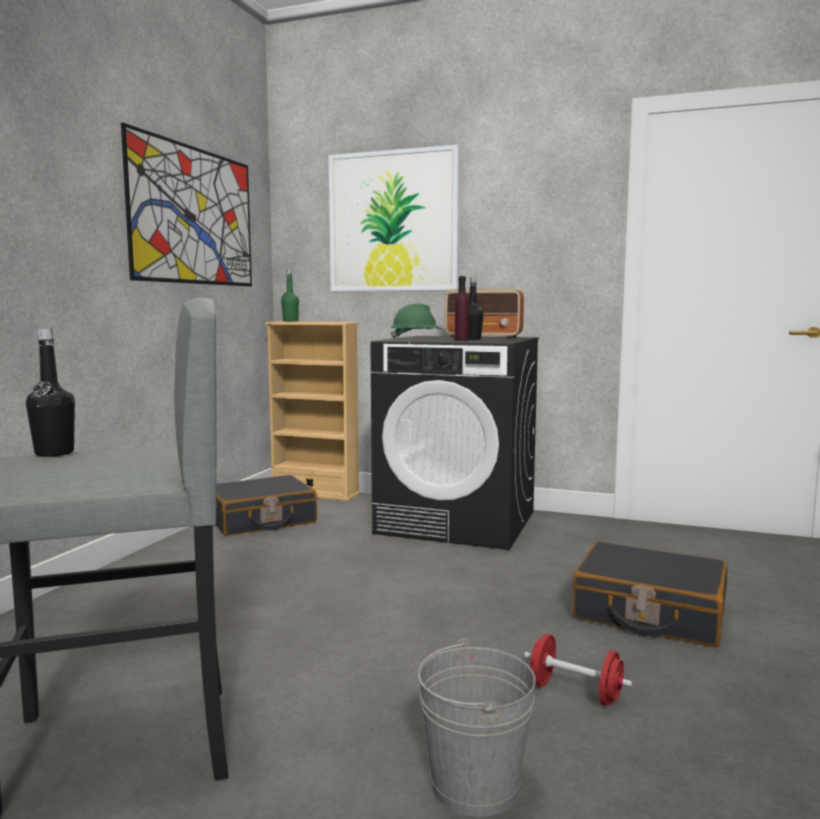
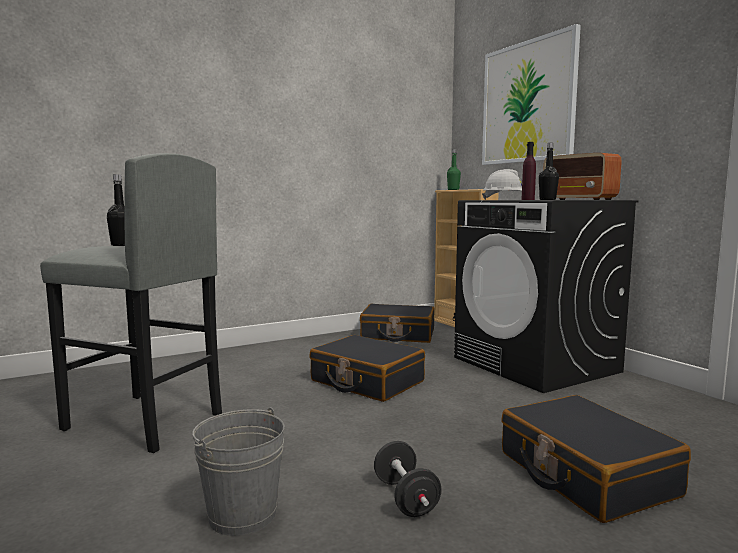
camera: 40 degrees right, 0 degrees up
(194, 216) = (370, 113): picture -> none
(328, 588) = (366, 381): none -> black suitcase
(416, 339) = (505, 199): green hard hat -> white hard hat
(575, 692) = (405, 498): red dumbbell -> black dumbbell

